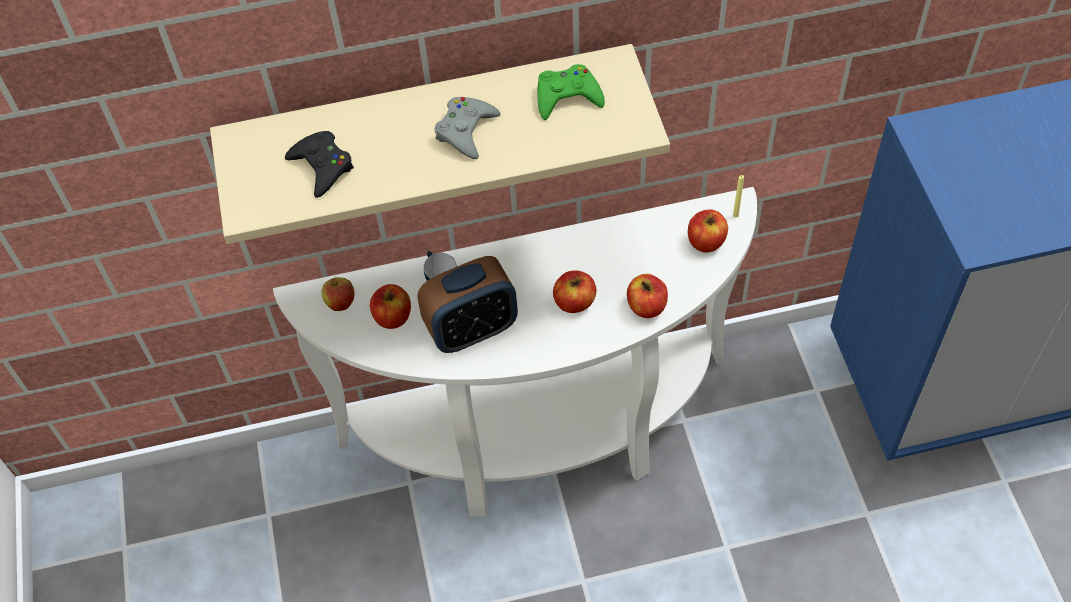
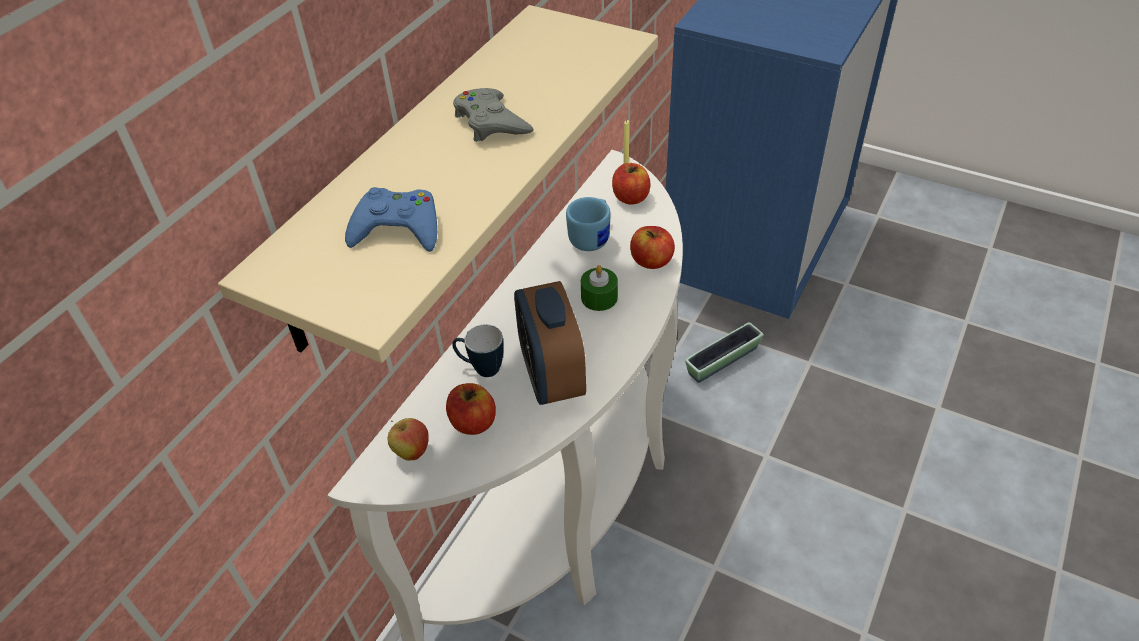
camera: 50 degrees left, 10 degrees down
(322, 167) = (397, 228): black game controller -> blue game controller
(472, 330) = (551, 377): alarm clock -> alarm clock turned 150 degrees clockwise
(567, 97) = (536, 56): green game controller -> none
(574, 302) = (599, 297): apple -> green candle
(634, 250) = (592, 237): none -> blue mug
(796, 444) = (722, 361): none -> planter

